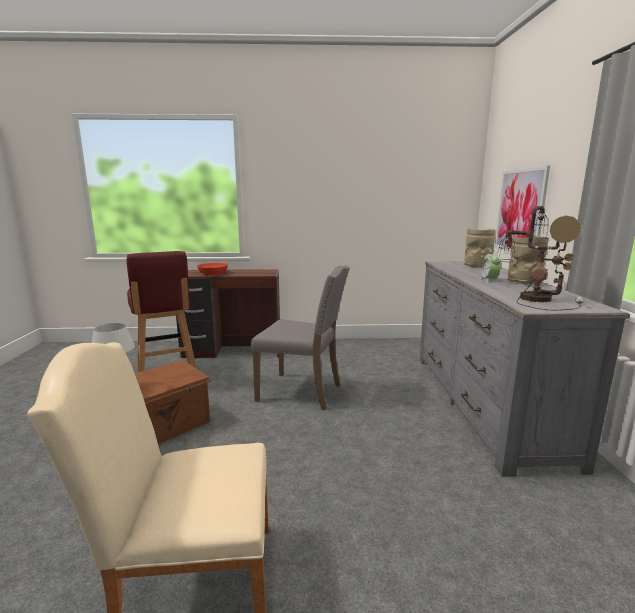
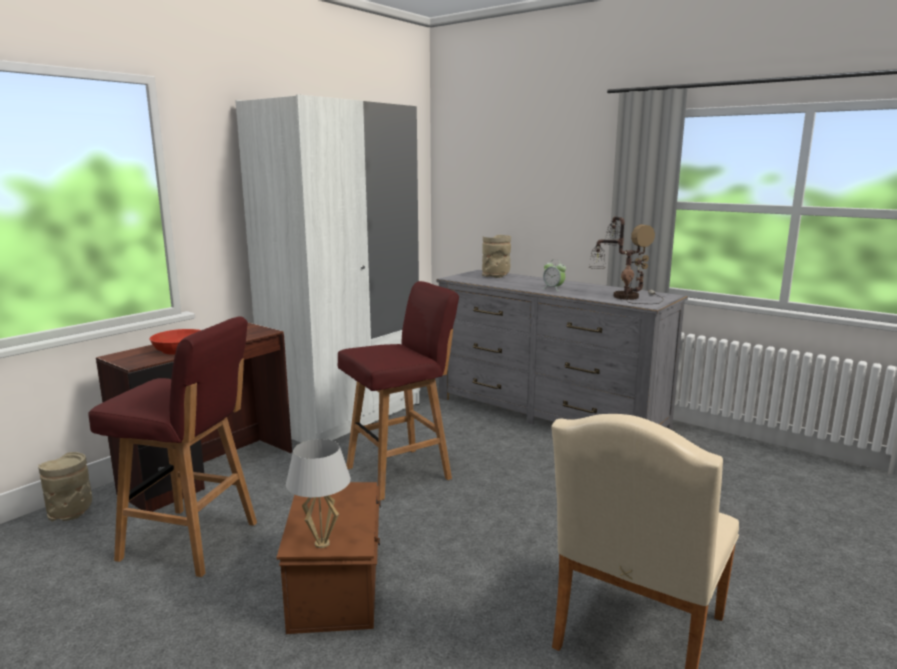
camera: 50 degrees left, 0 degrees up
(302, 392) = (401, 472): grey chair -> red stool
(342, 349) = (345, 415): none -> white wardrobe
(520, 211) = (510, 214): picture -> none
(524, 282) = (575, 285): beige vase -> beige vase (71, 513)

